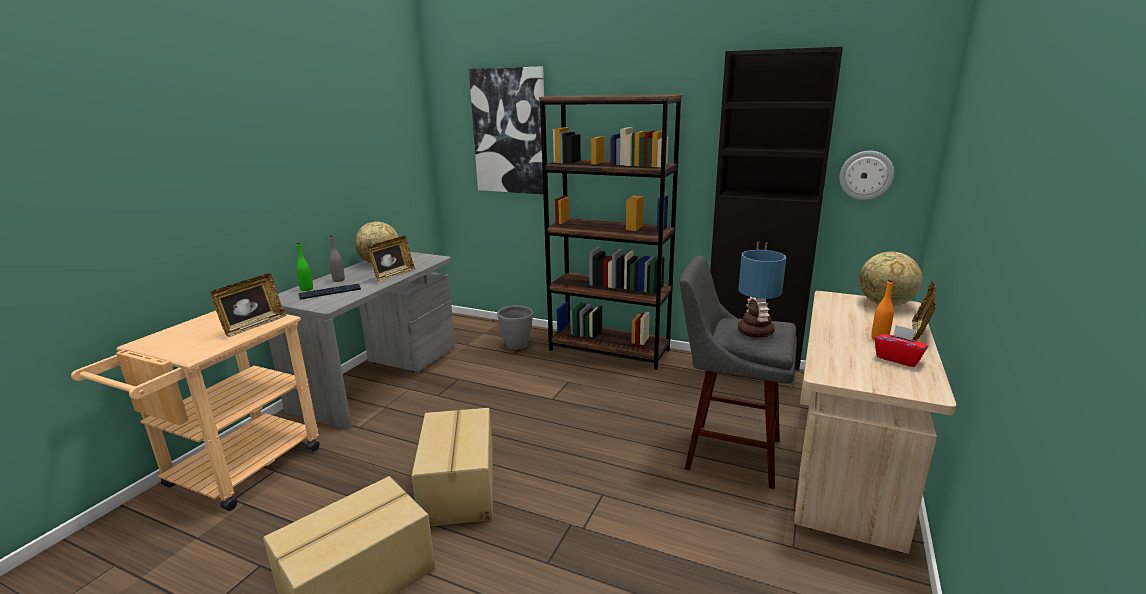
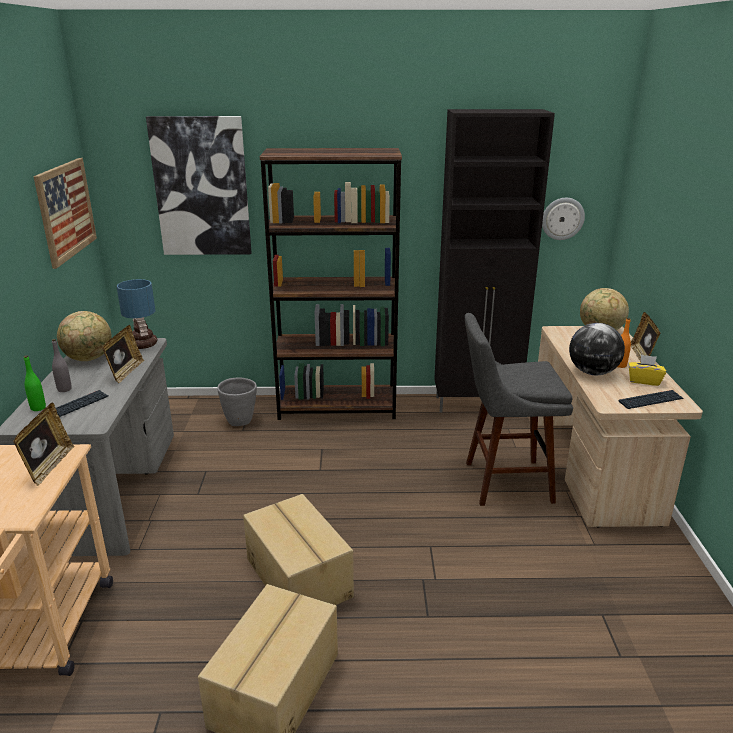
camera: 25 degrees left, 5 degrees up
(393, 142) = (66, 210): none -> picture
(756, 332) = (531, 376): table lamp -> table lamp (144, 344)
(836, 340) = (593, 372): none -> globe
(887, 380) = (650, 400): none -> keyboard
(898, 359) = (644, 380): red tissue box -> yellow tissue box

